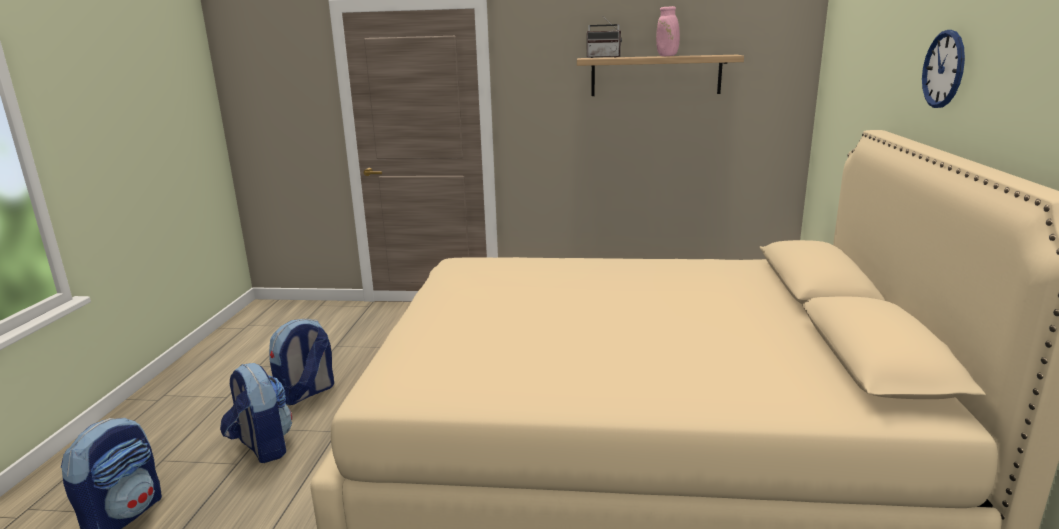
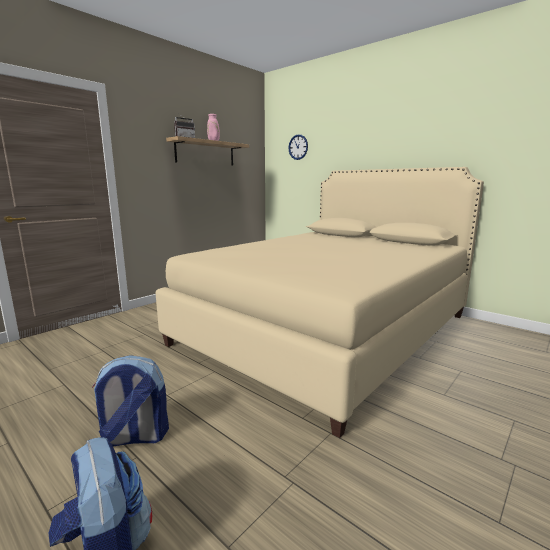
camera: 55 degrees left, 5 degrees down
(306, 393) = (93, 398): backpack -> none
(943, 69) = (372, 140): wall clock -> wall clock (298, 147)

